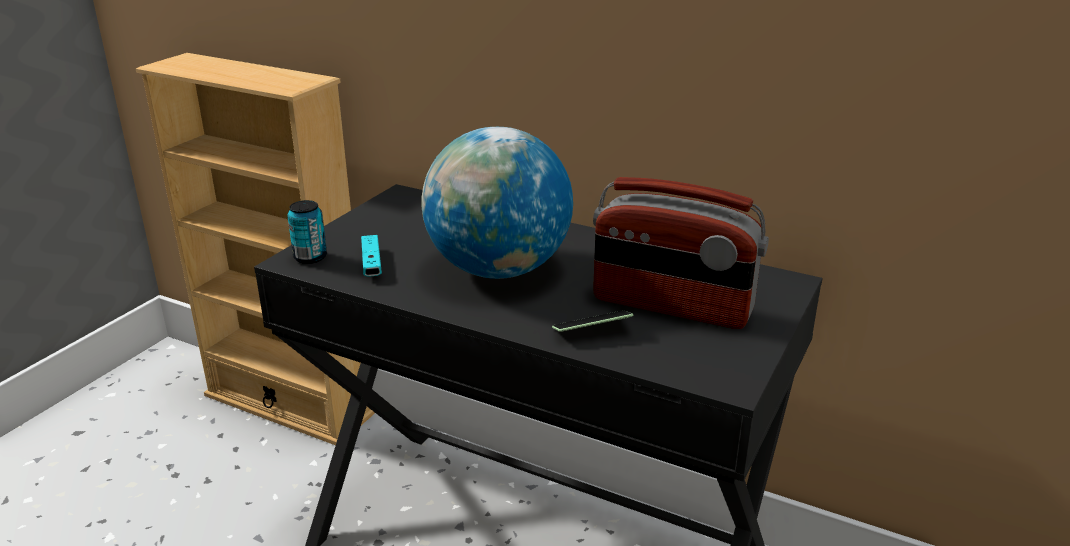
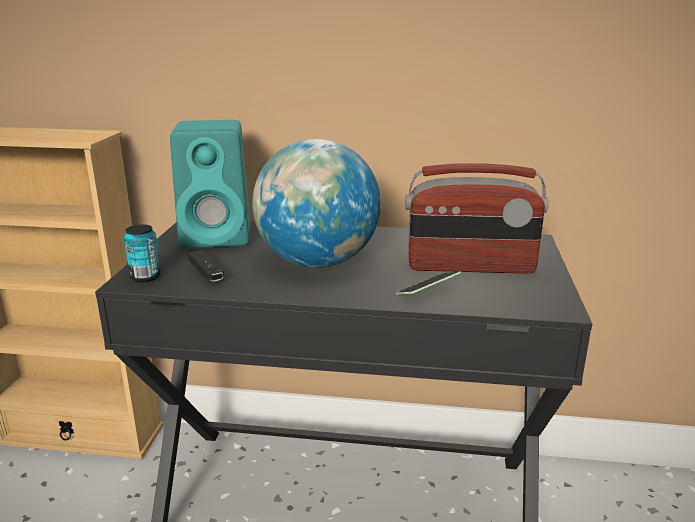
camera: 20 degrees left, 5 degrees down
(371, 264) = (206, 273): turquoise game controller -> black game controller
(417, 216) = (219, 236): none -> turquoise speaker

